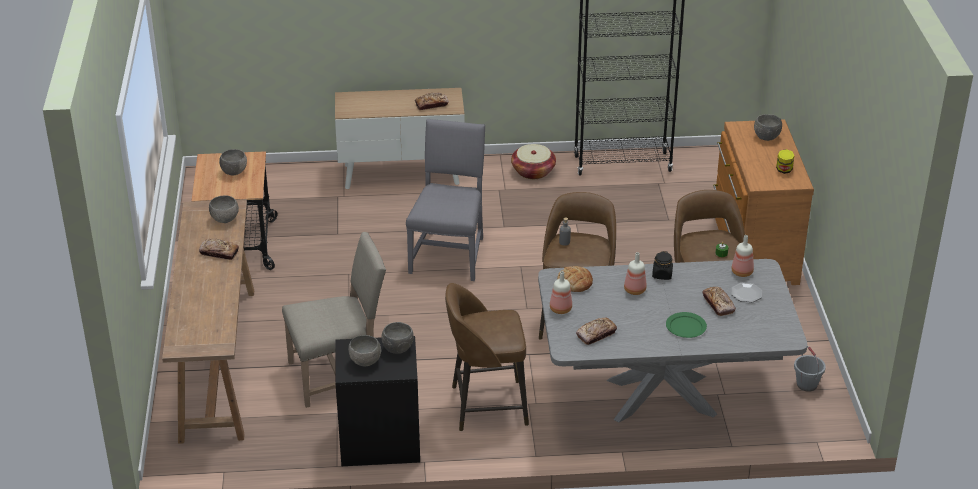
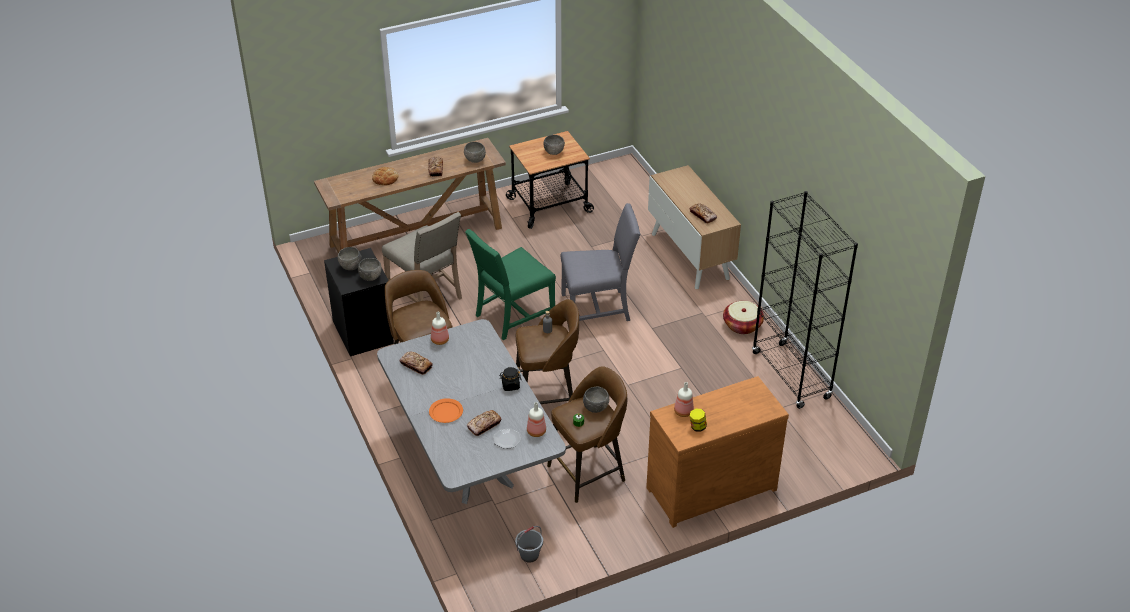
camera: 70 degrees right, 5 degrees up
(424, 317) = (512, 316): none -> green chair
(575, 282) = (478, 340): bread -> bread (385, 178)
(635, 290) = (481, 374): bottle -> bottle (683, 412)
(686, 326) = (446, 412): green plate -> orange plate
(766, 137) = (747, 406): grey bowl -> grey bowl (595, 408)

